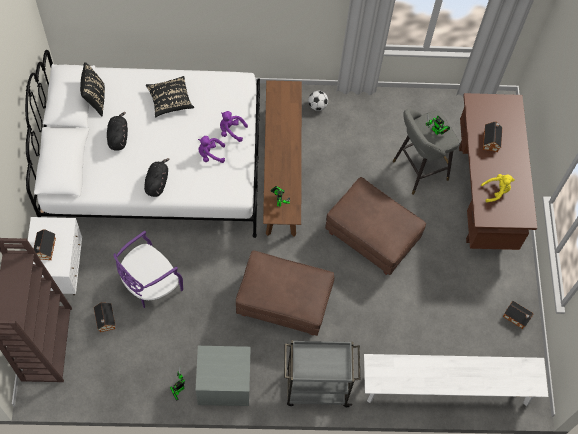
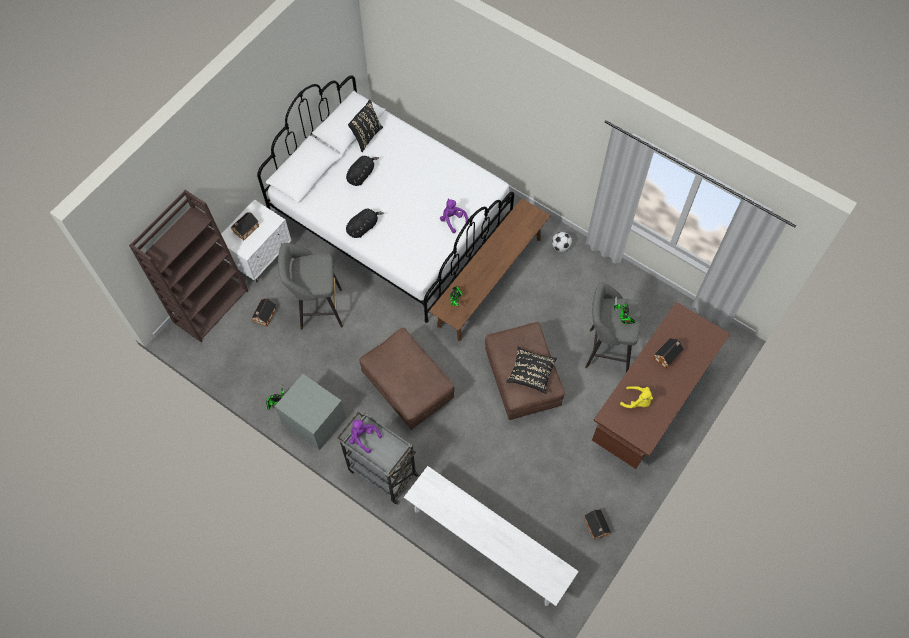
camera: 40 degrees right, 0 degrees up
(150, 284) = (317, 309): purple chair -> grey stool
(170, 101) = (423, 169): black pillow -> black pillow (531, 373)
(210, 154) = (421, 229): purple plush toy -> purple plush toy (363, 437)

